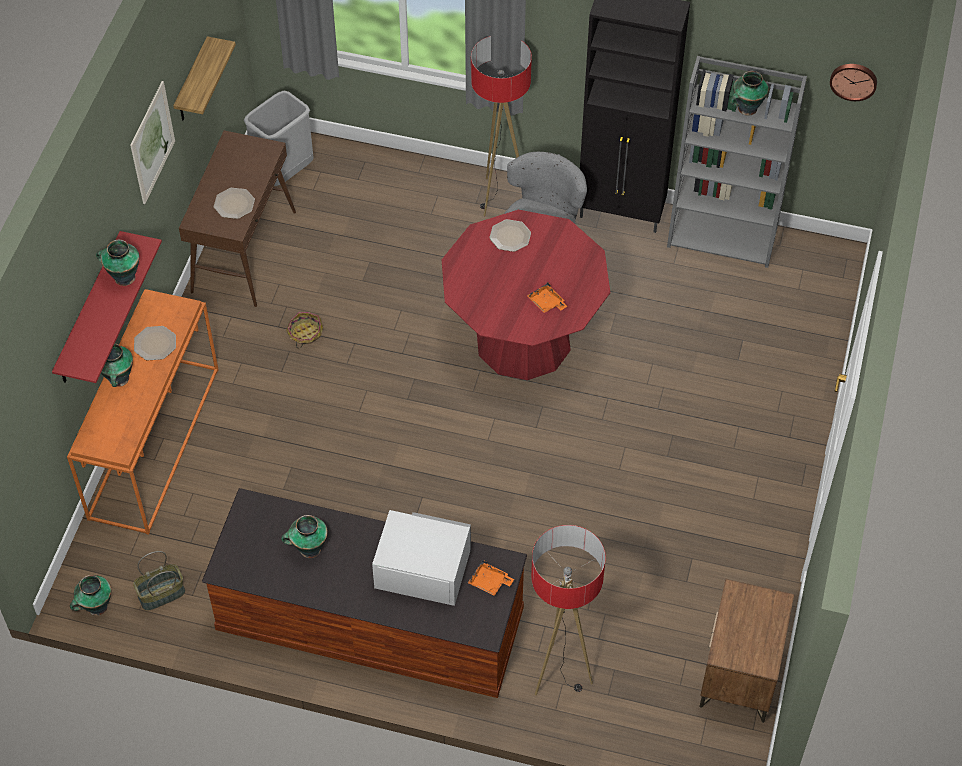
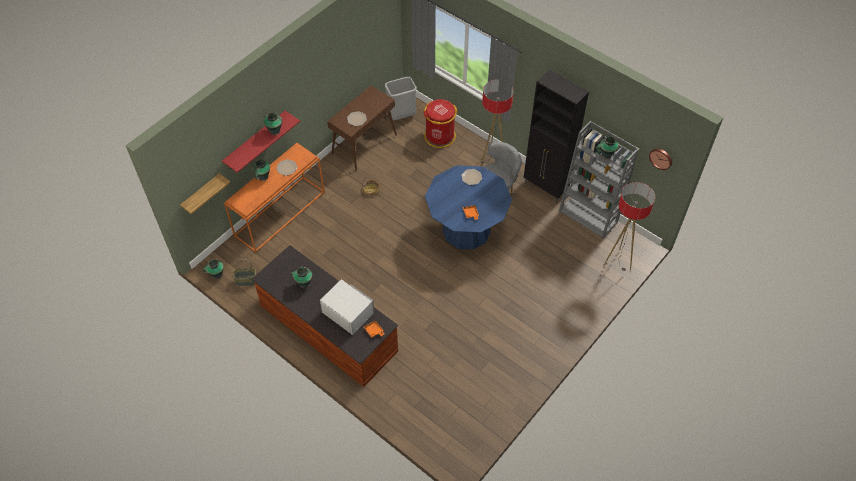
camera: 25 degrees right, 0 degrees up
(152, 142) = (317, 76): picture -> none
(192, 82) = (354, 56): shelf -> shelf (201, 194)
(378, 186) = (439, 136): none -> red trash can
(523, 340) = (466, 230): red dining table -> blue dining table
(560, 674) = (397, 388): floor lamp -> floor lamp (618, 261)
(740, 674) = (480, 424): brown nightstand -> none

